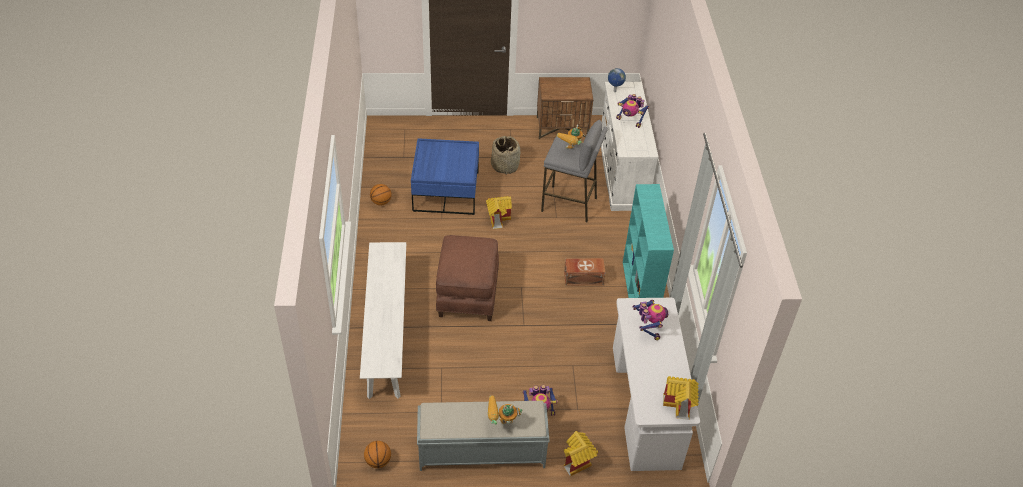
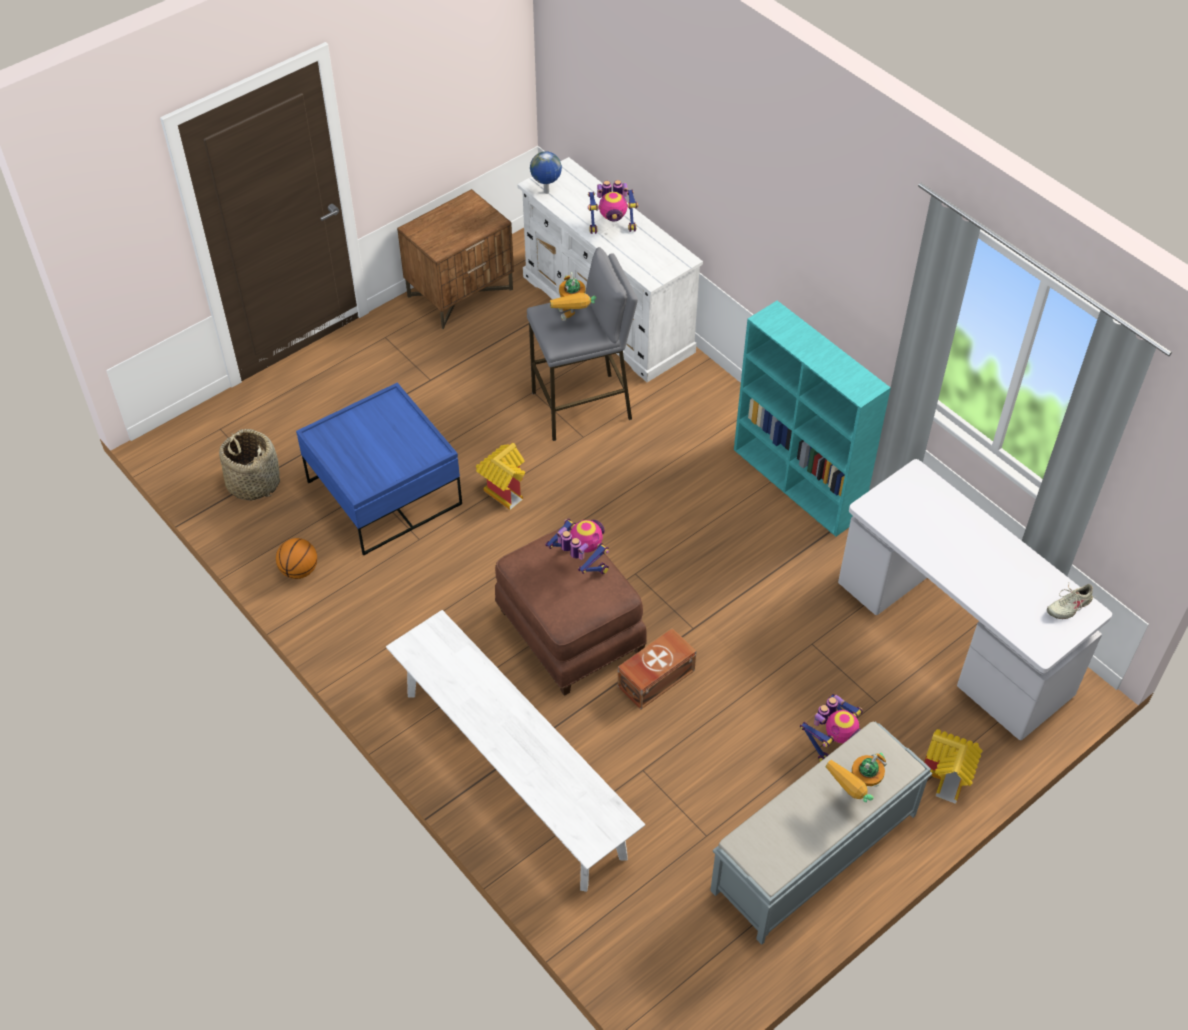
camera: 35 degrees left, 5 degrees up
(378, 461) = (692, 975): basketball -> none
(505, 165) = (433, 400): basket -> basket (253, 482)
(583, 277) = (704, 505): brown storage box -> brown storage box (654, 678)
(648, 328) = (928, 523): toy robot -> toy robot (581, 563)
(680, 405) = (1068, 606): toy house -> beige shoe

